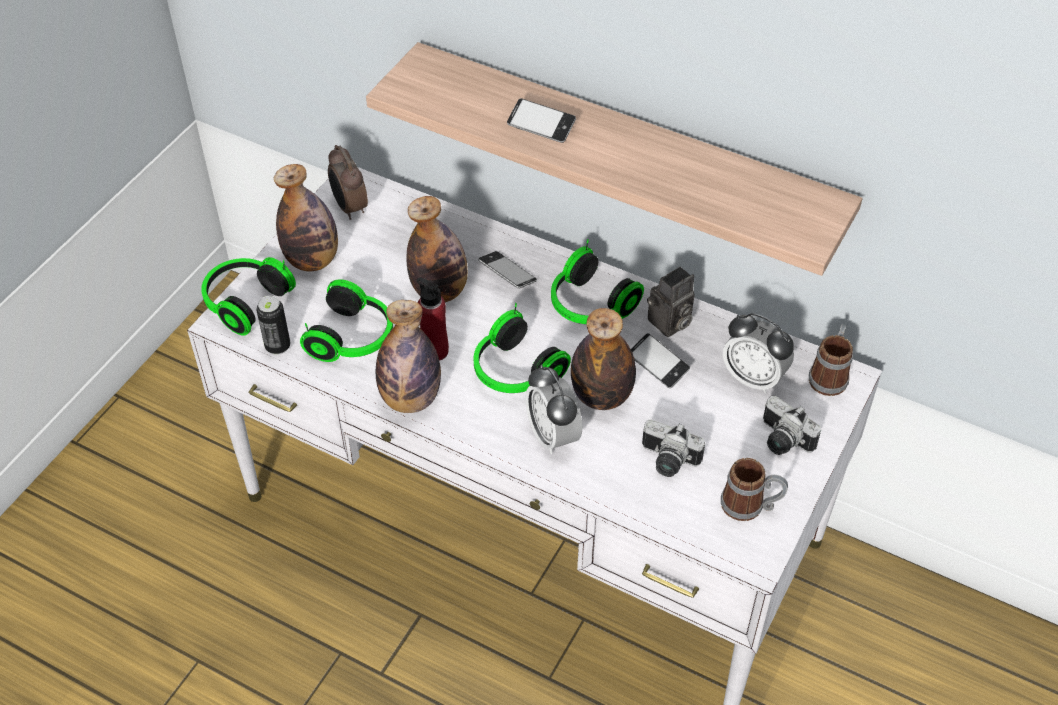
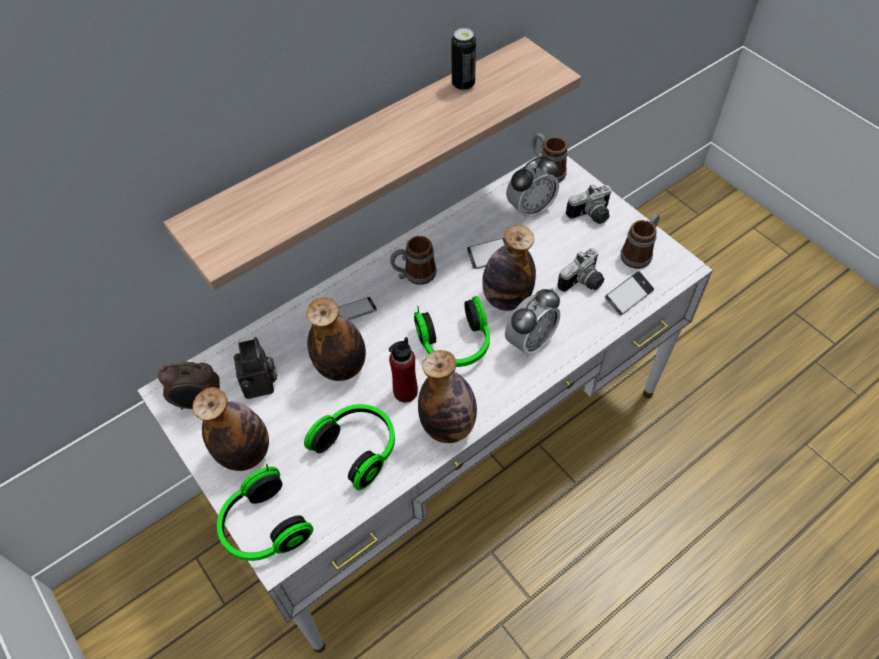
camera: 65 degrees left, 5 degrees up
(277, 346) = (334, 514): can -> can (463, 84)
(541, 125) = (337, 173): phone -> phone (628, 296)
(553, 435) = (530, 342): alarm clock -> alarm clock turned 45 degrees counterclockwise
(589, 306) = (414, 275): headphones -> mug
(669, 324) = (458, 235): camera -> camera (261, 385)

